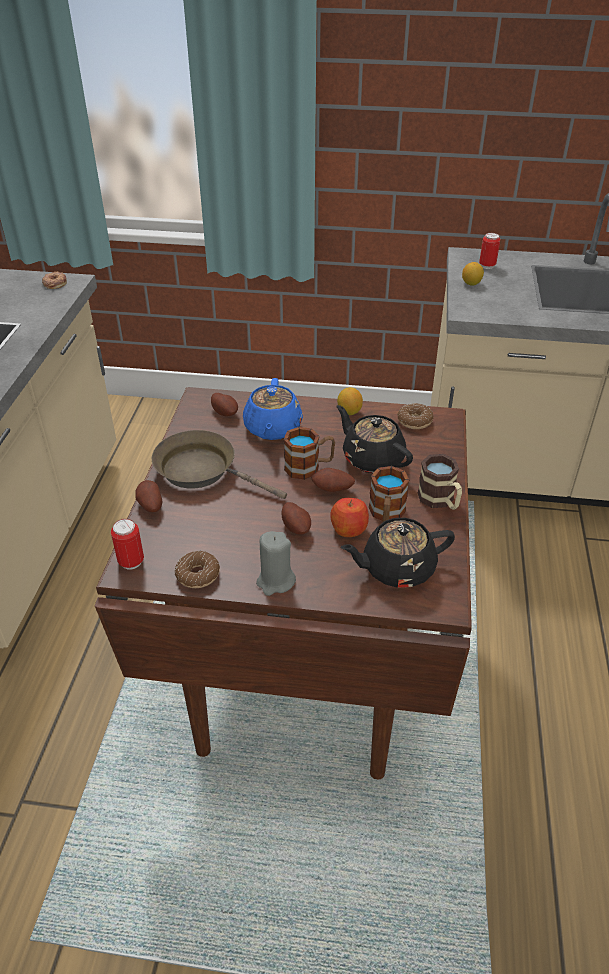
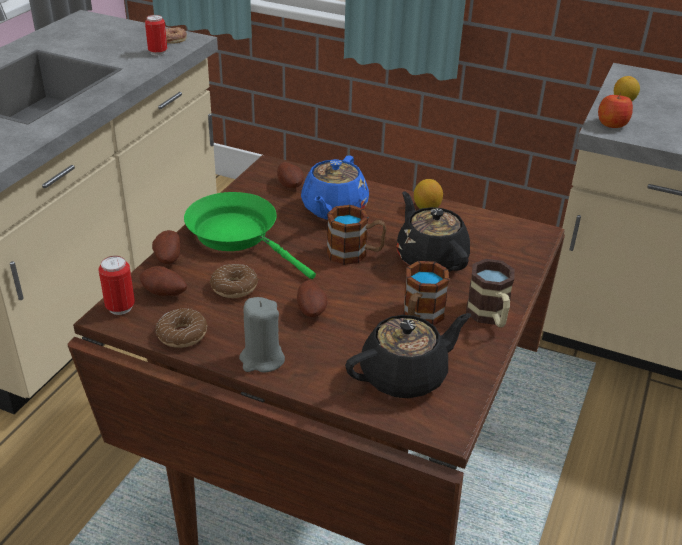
camera: 15 degrees right, 5 degrees down
(202, 471) = (238, 235): brown frying pan -> green frying pan
(332, 490) = (370, 281): potato -> potato (163, 294)
(348, 529) = (369, 324): apple -> apple (612, 124)
(396, 568) = (405, 376): black teapot -> black teapot turned 150 degrees clockwise
(414, 421) = (498, 230): donut -> donut (234, 287)
(487, 266) = (651, 87): can -> can (158, 52)

